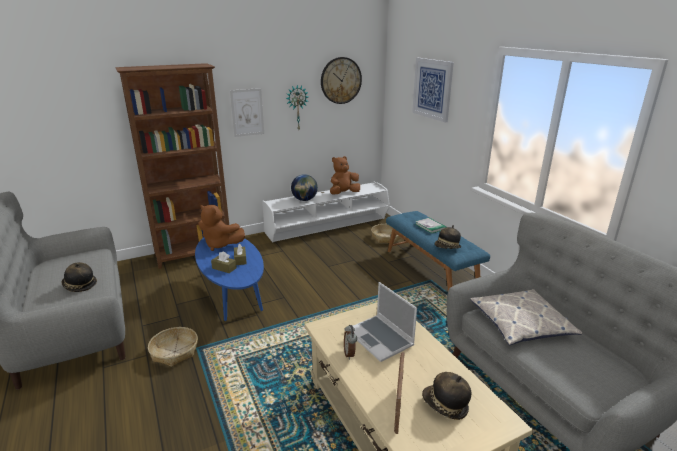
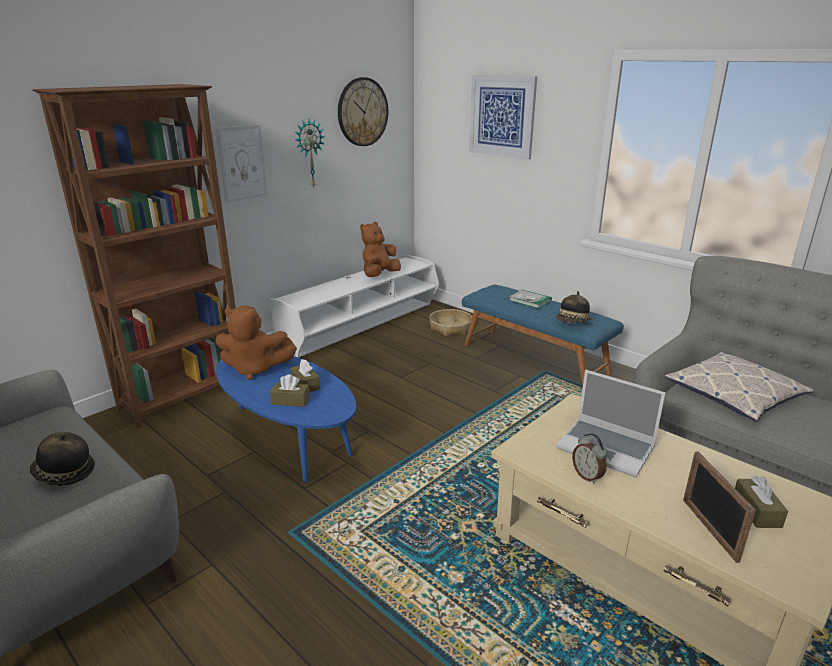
camera: 20 degrees left, 0 degrees up
(174, 351) = (256, 547): basket -> none
(304, 200) = (331, 290): globe -> none
(445, 405) = (756, 511): hat -> brown tissue box

